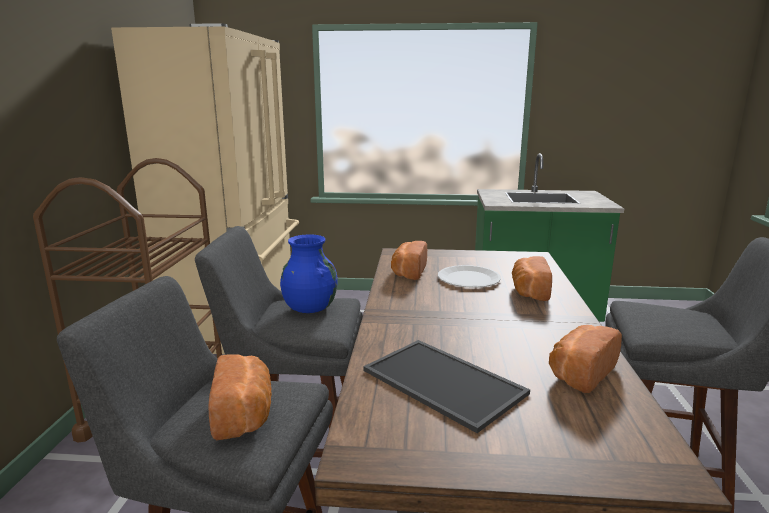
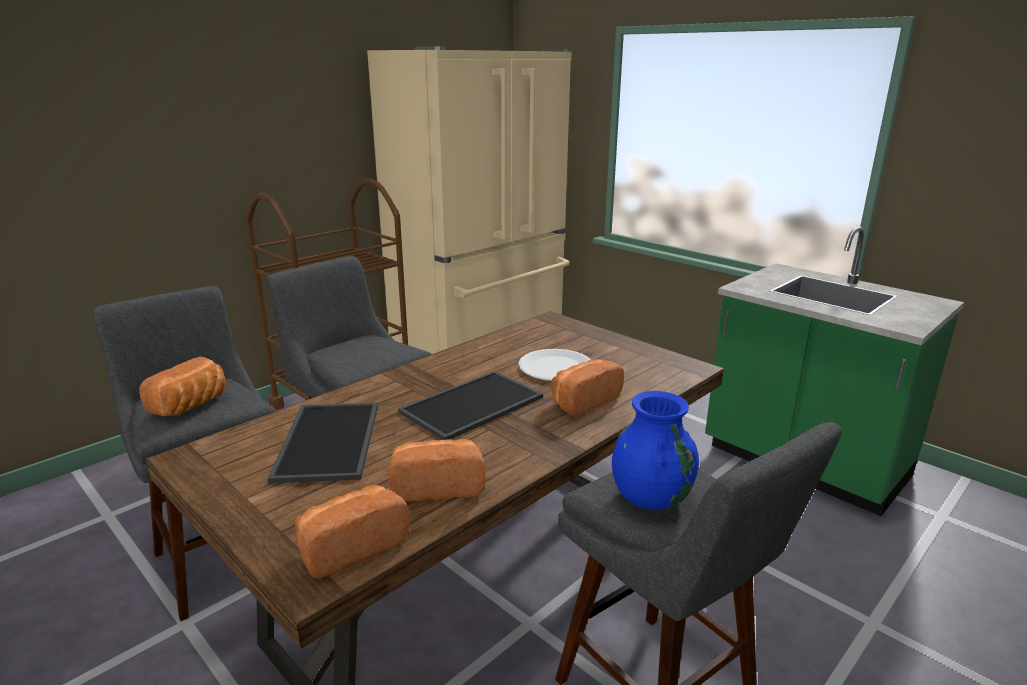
camera: 40 degrees right, 5 degrees up
(310, 307) = (373, 347): blue vase -> blue vase (651, 496)
(408, 272) = (516, 342): bread -> bread (351, 546)
(478, 318) = (472, 406): none -> tray

